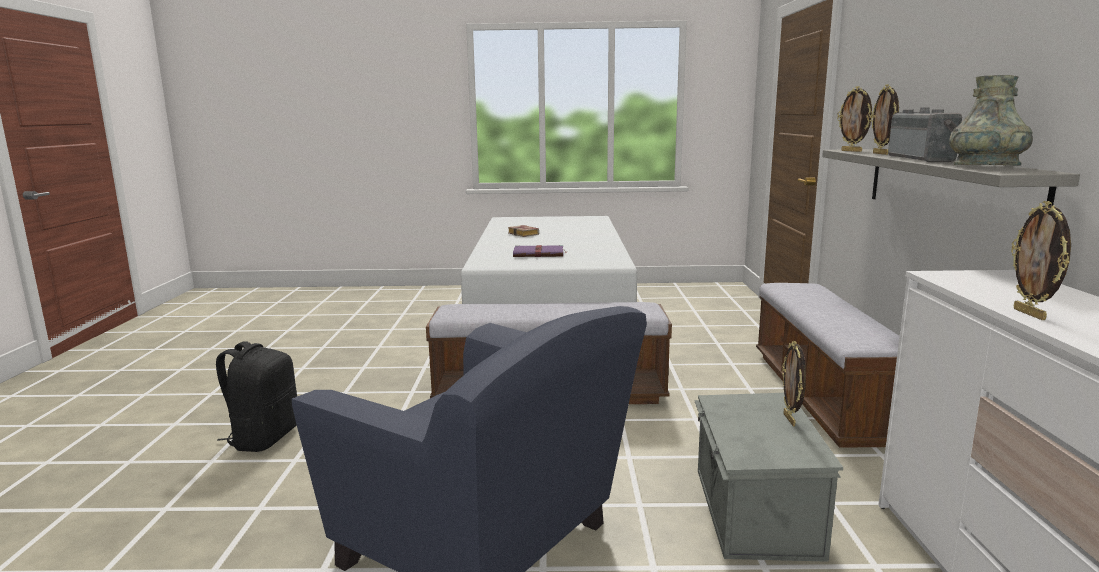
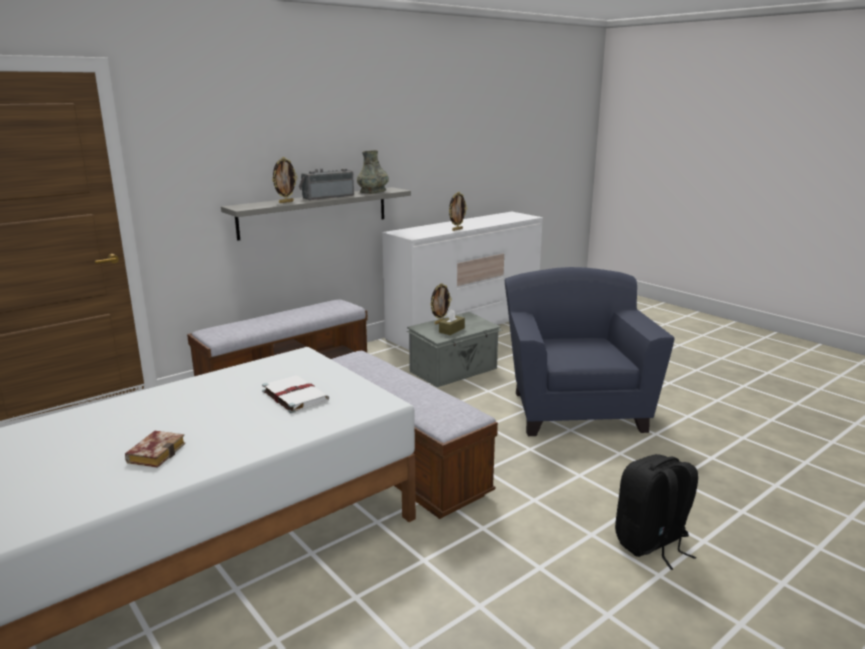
camera: 130 degrees left, 5 degrees up
(539, 254) = (294, 395): purple book -> white book
(740, 417) = (451, 330): none -> brown tissue box
(852, 151) = (258, 206): picture frame -> none

